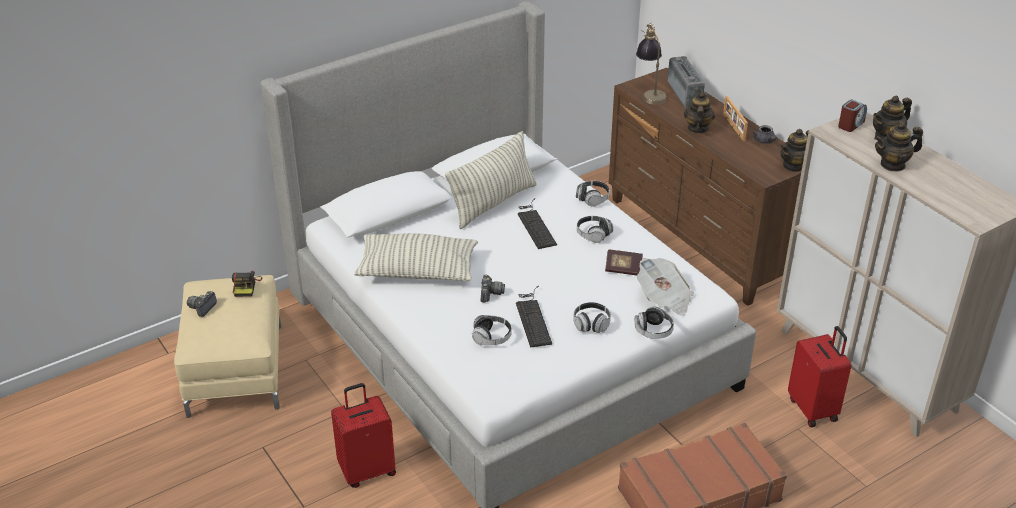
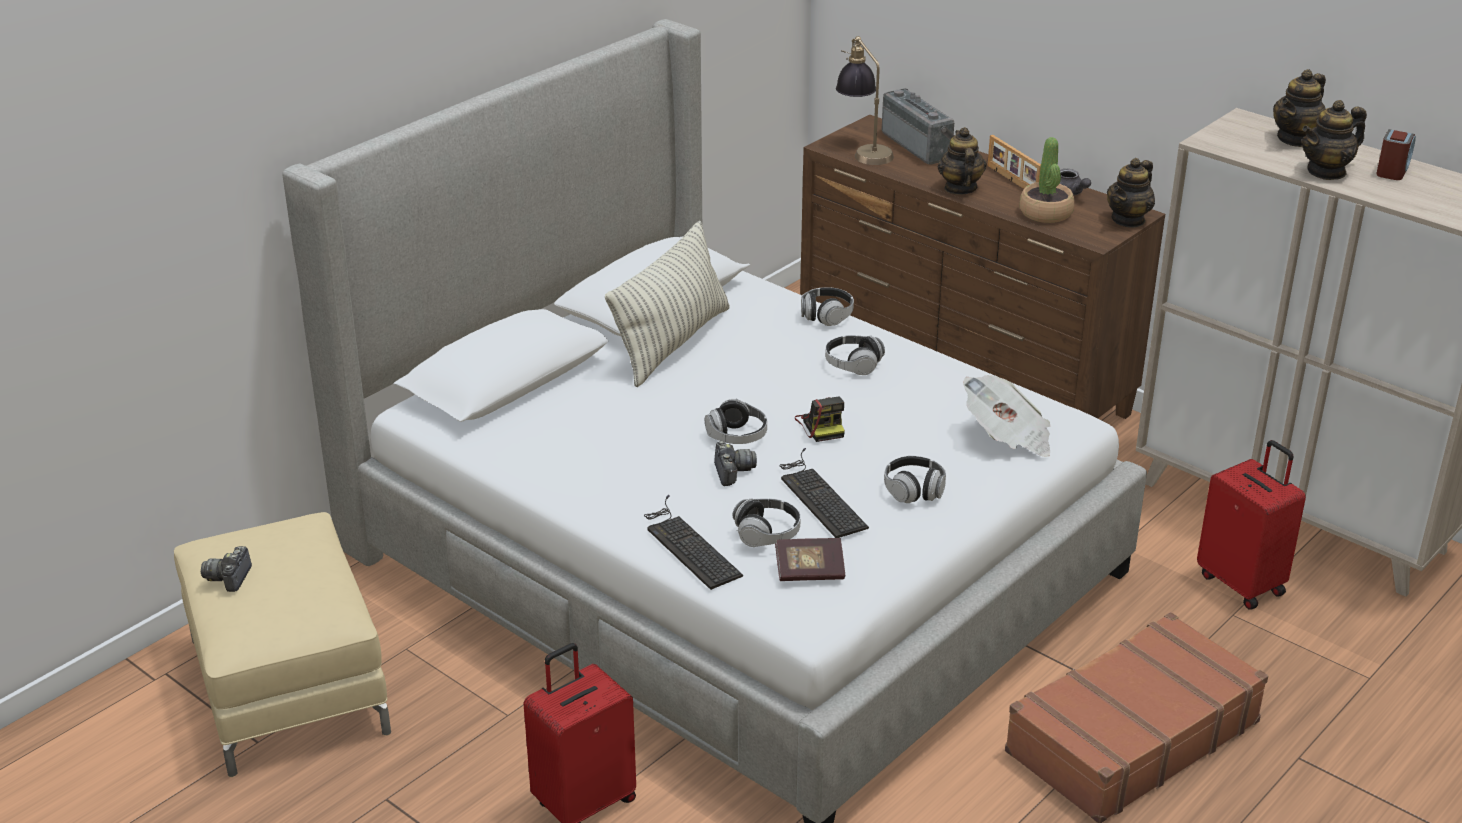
camera: 15 degrees left, 5 degrees down
(246, 286) = (294, 533): camera -> camera (821, 426)
(417, 271) = (595, 457): pillow -> none
(535, 225) = (754, 364): keyboard -> keyboard (688, 544)
(623, 269) = (923, 406): book -> book (809, 572)
(653, 331) = (1015, 485): headphones -> headphones (737, 436)
(743, 153) = (1046, 213): none -> potted plant
(850, 124) = (1234, 129): alarm clock -> alarm clock (1392, 170)

